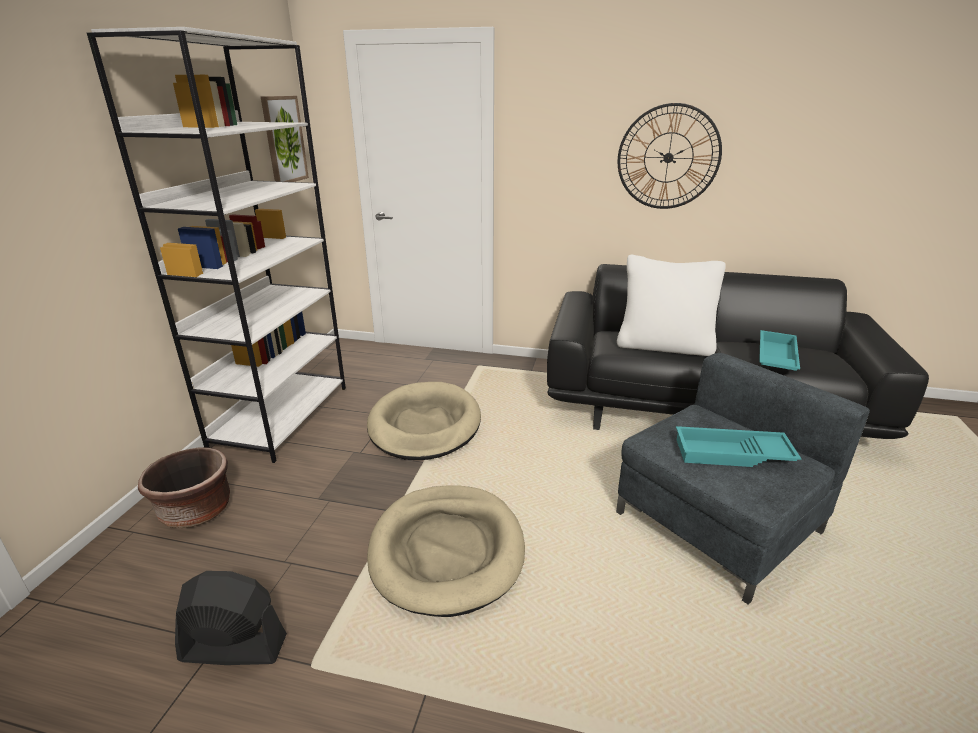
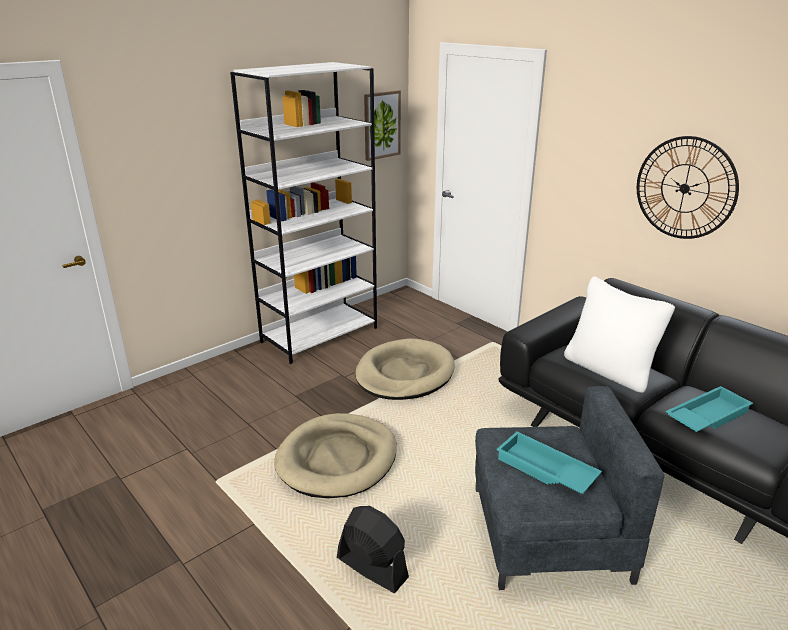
camera: 35 degrees right, 0 degrees up
(196, 510) = (229, 376): brown planter -> none
(233, 648) = (191, 454): black fan -> black fan (372, 568)

